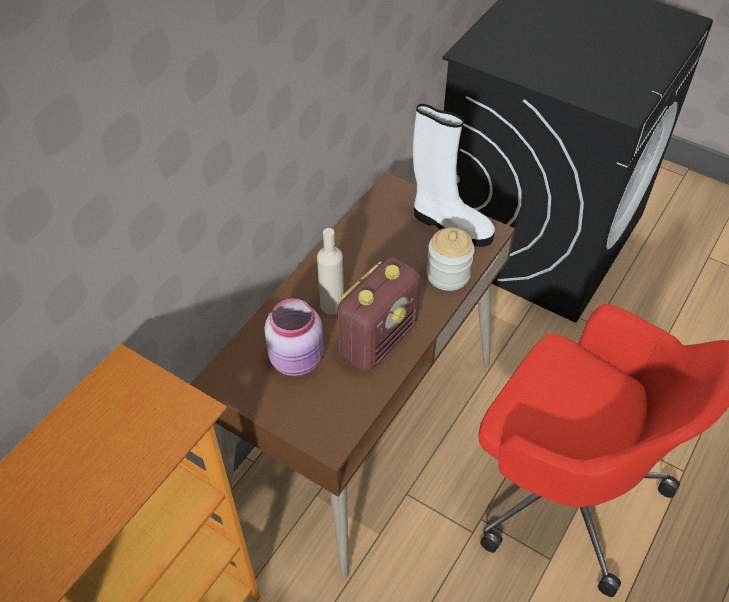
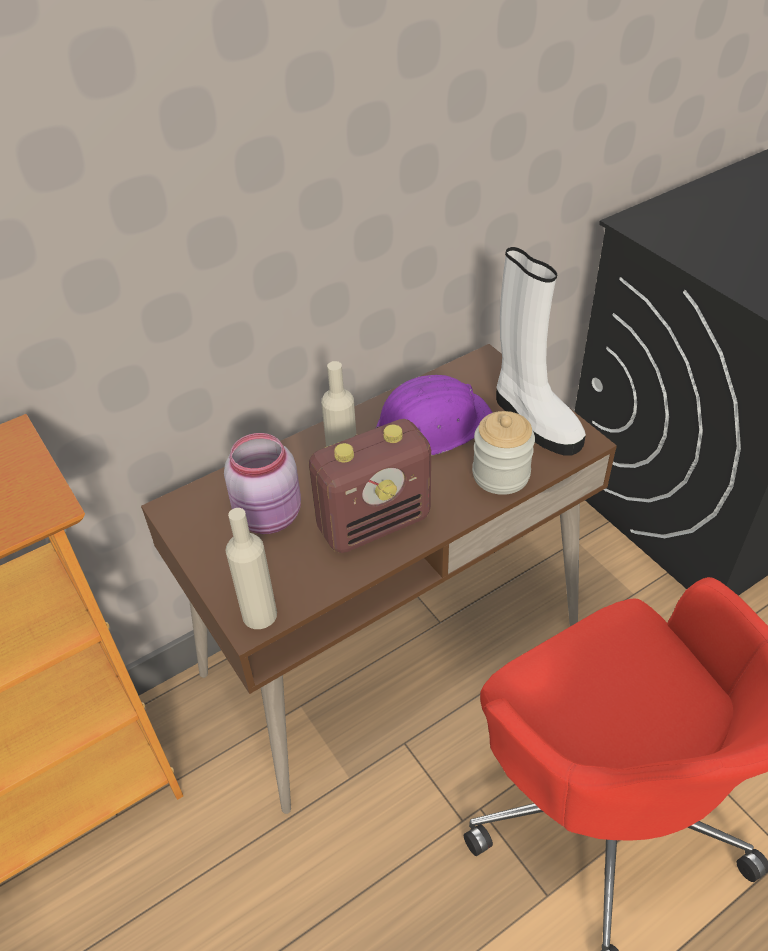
camera: 25 degrees right, 5 degrees down
(334, 436) = (259, 614): none -> beige bottle
(379, 251) = (432, 425): none -> purple hard hat

